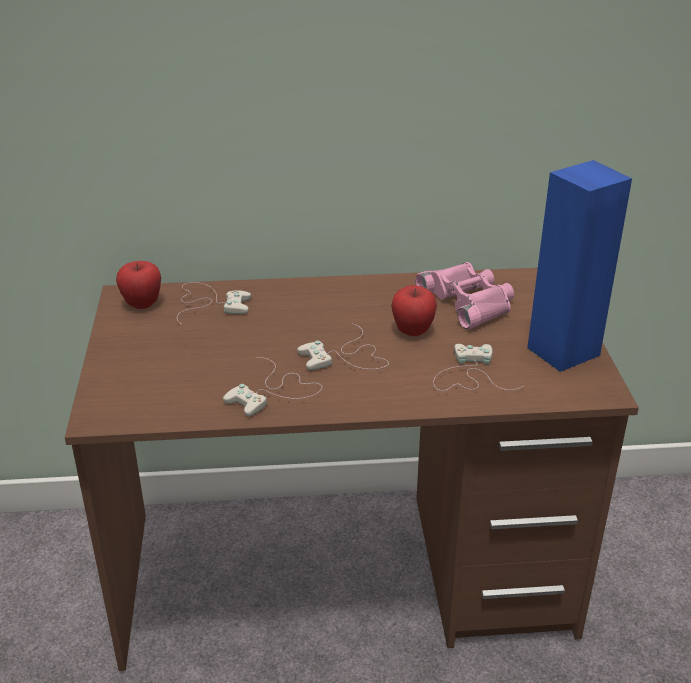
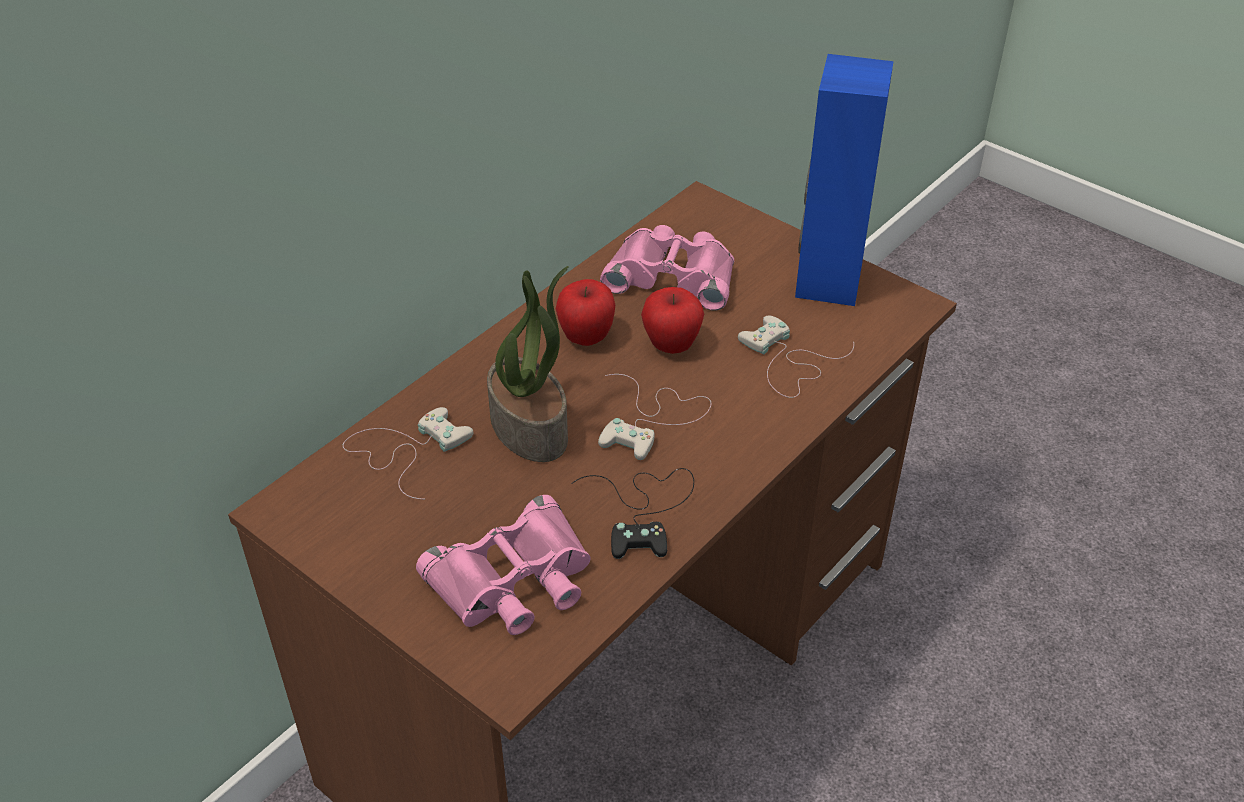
camera: 45 degrees left, 10 degrees up
(142, 304) = (326, 506): apple -> apple (586, 338)
(166, 381) = (514, 580): none -> pink binoculars
(274, 392) = (644, 510): white game controller -> black game controller
(279, 326) = (531, 428): none -> potted plant

